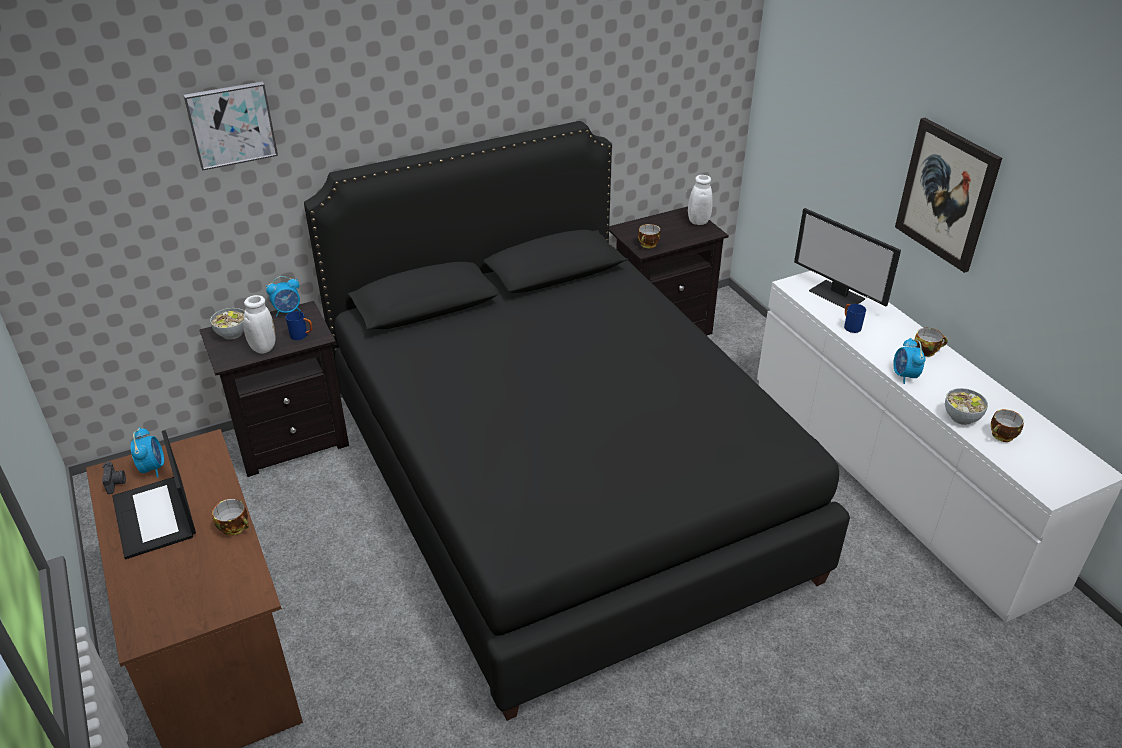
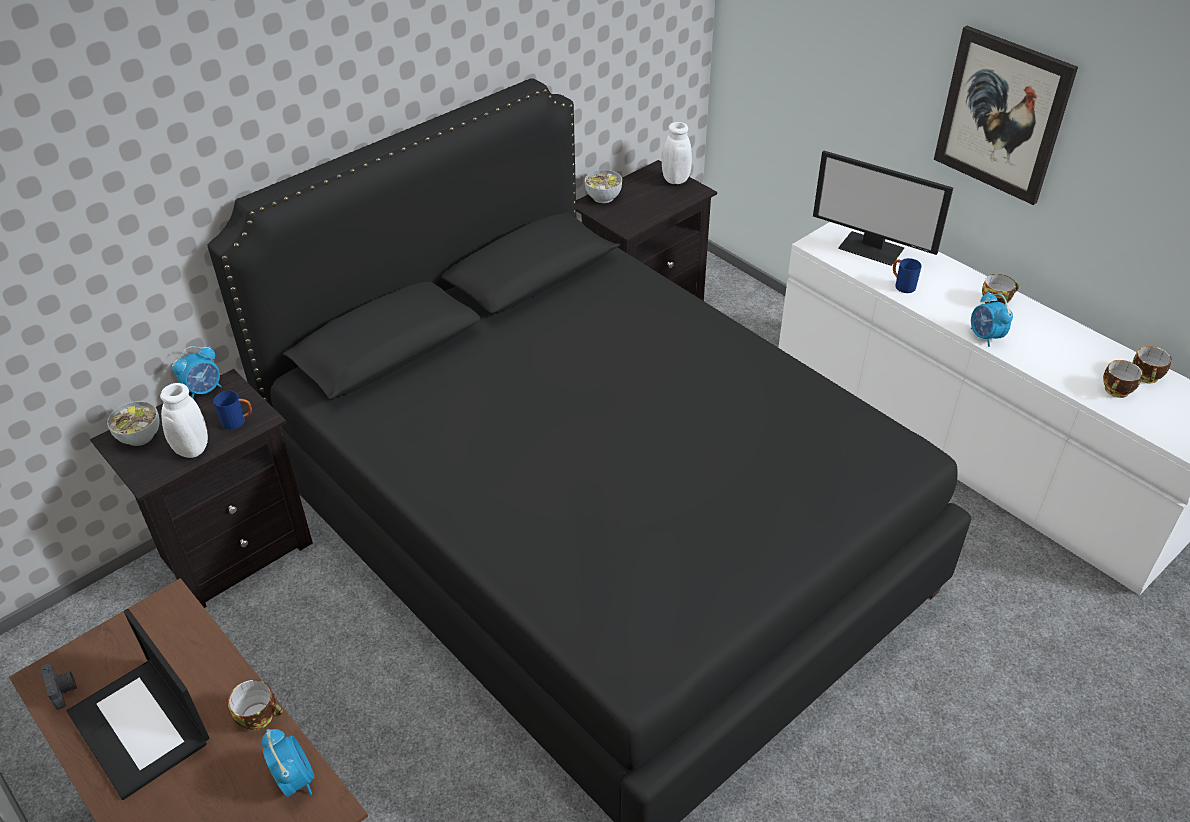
camera: 15 degrees left, 5 degrees up
(152, 468) = (107, 656): alarm clock -> alarm clock (294, 779)
(231, 124) = (97, 158): picture -> none
(648, 245) = (629, 220): cup -> cup (1147, 377)
(961, 417) = (1065, 376): bowl -> bowl (603, 197)

